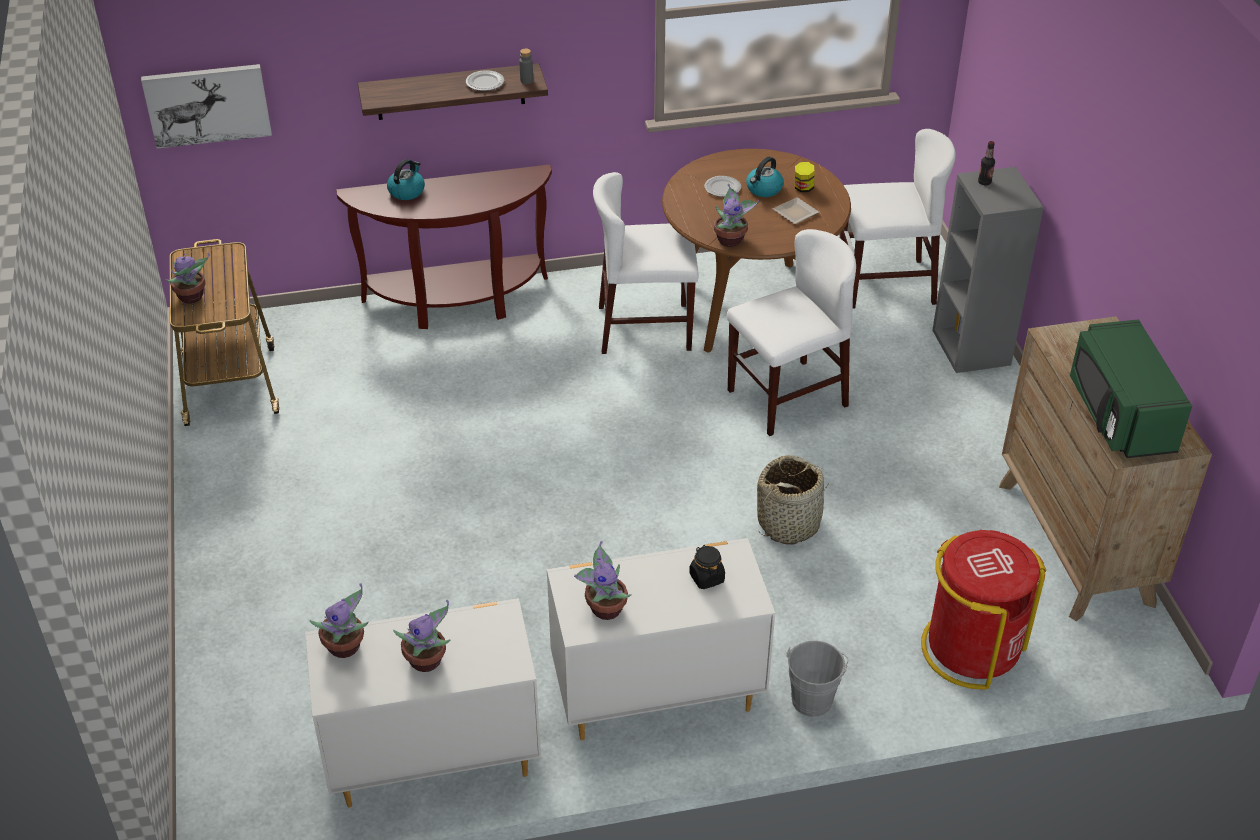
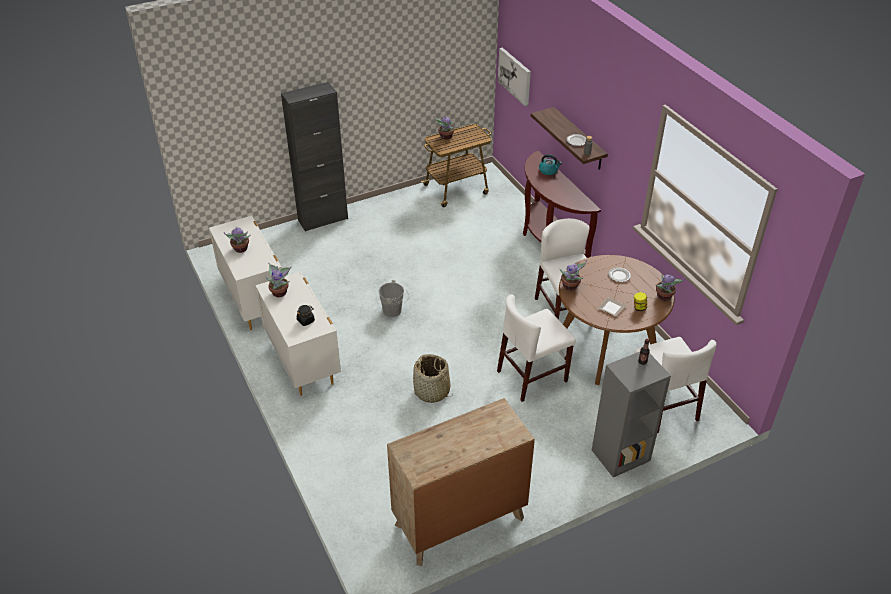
camera: 75 degrees right, 0 degrees up
(205, 605) = (323, 219): none -> black cabinet
(346, 647) = (244, 227): potted plant -> potted plant (664, 297)
(764, 189) = (628, 292): kettle -> none
(787, 398) = (532, 376): white chair -> white chair turned 105 degrees clockwise
(813, 697) = (314, 418): grey bucket -> grey bucket (394, 311)
(971, 648) = (361, 478): red trash can -> none
(1119, 415) = (435, 443): green microwave -> none

